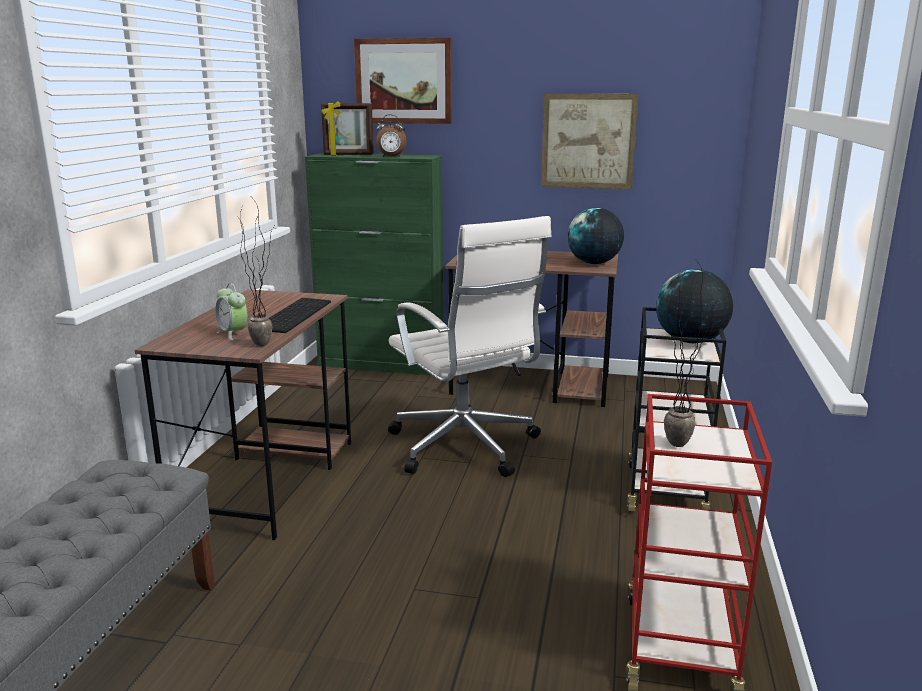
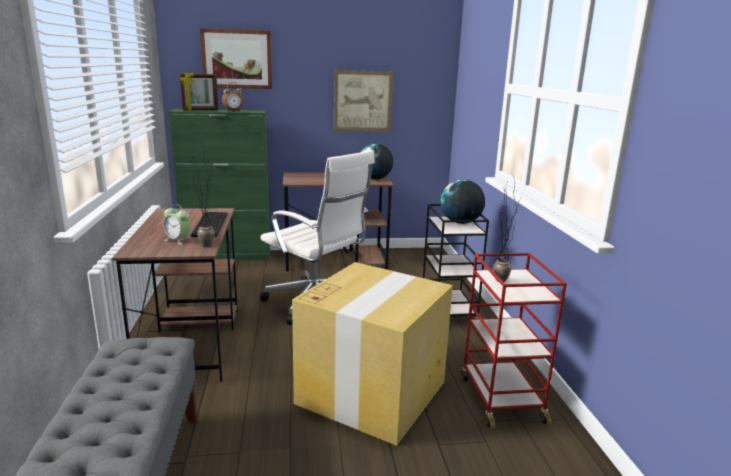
camera: 20 degrees left, 0 degrees up
(474, 594) = (372, 391): none -> cardboard box

